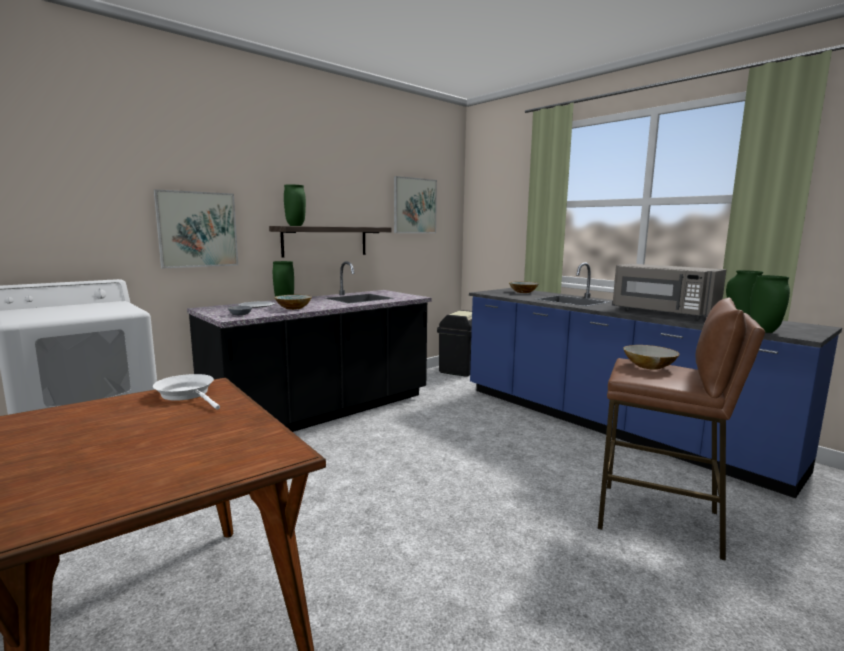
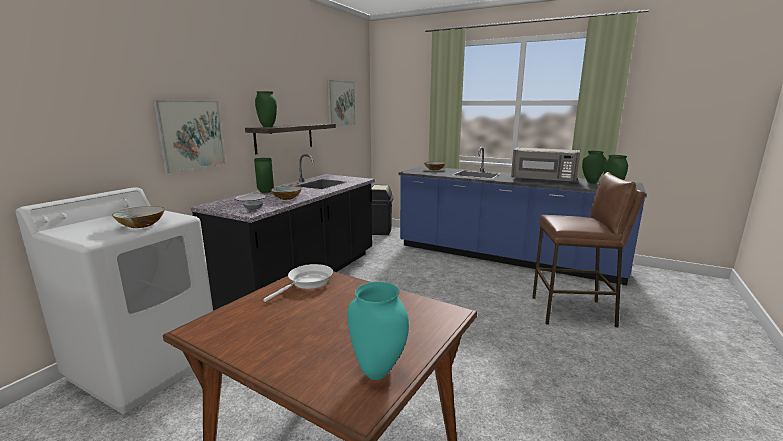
camera: 20 degrees left, 5 degrees up
(89, 500) = (379, 371): none -> turquoise vase
(188, 394) = (308, 283): white frying pan -> white frying pan turned 105 degrees clockwise
(648, 366) = (567, 218): bowl -> bowl (141, 225)

